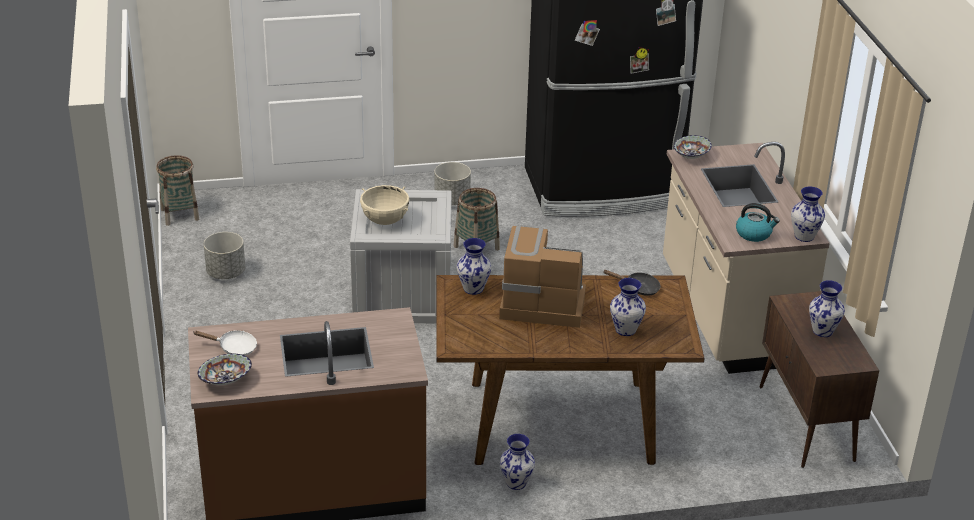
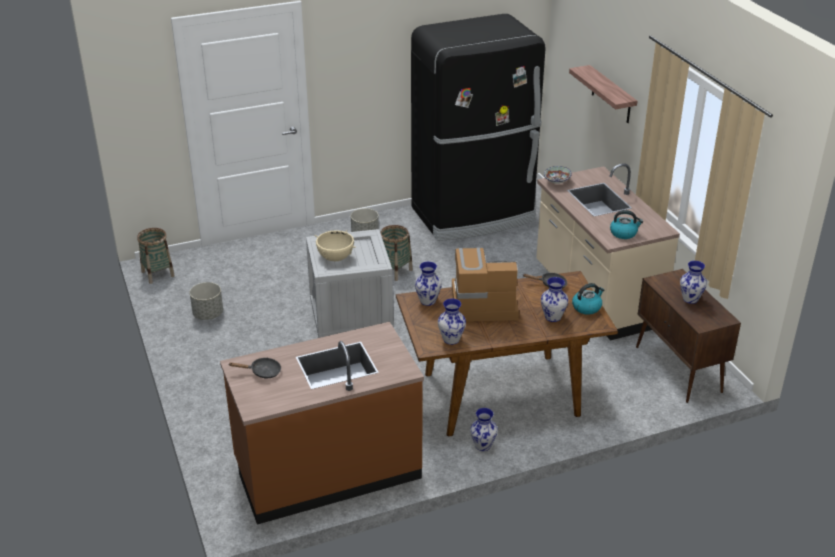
camera: 10 degrees left, 0 degrees up
(226, 380) = (265, 399): bowl -> none
(233, 348) = (262, 372): white frying pan -> black frying pan
(675, 323) = (587, 307): none -> kettle
(783, 49) = (611, 95): none -> shelf
(803, 236) = (659, 231): vase -> vase (450, 339)

